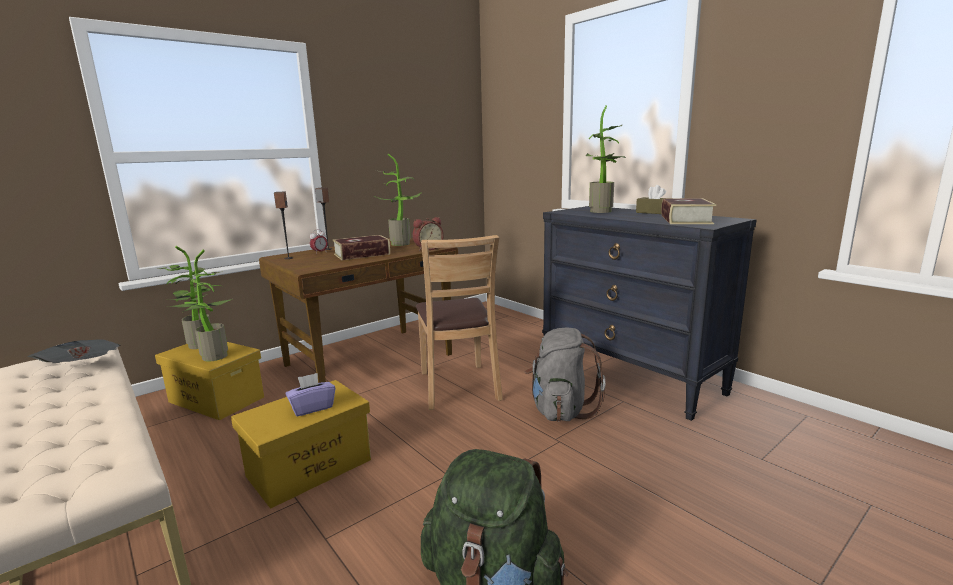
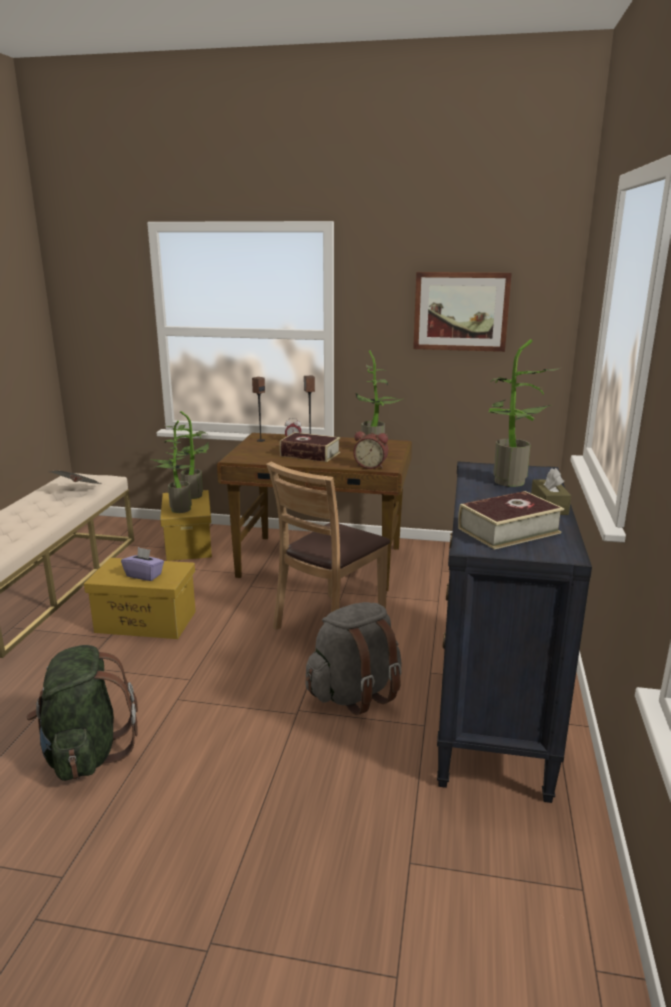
camera: 50 degrees right, 5 degrees up
(414, 128) = (461, 311): none -> picture

